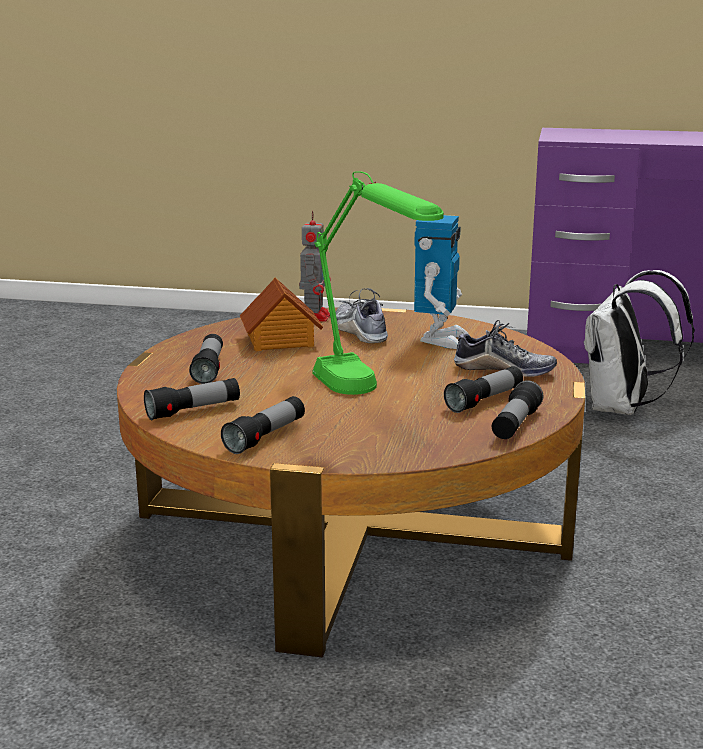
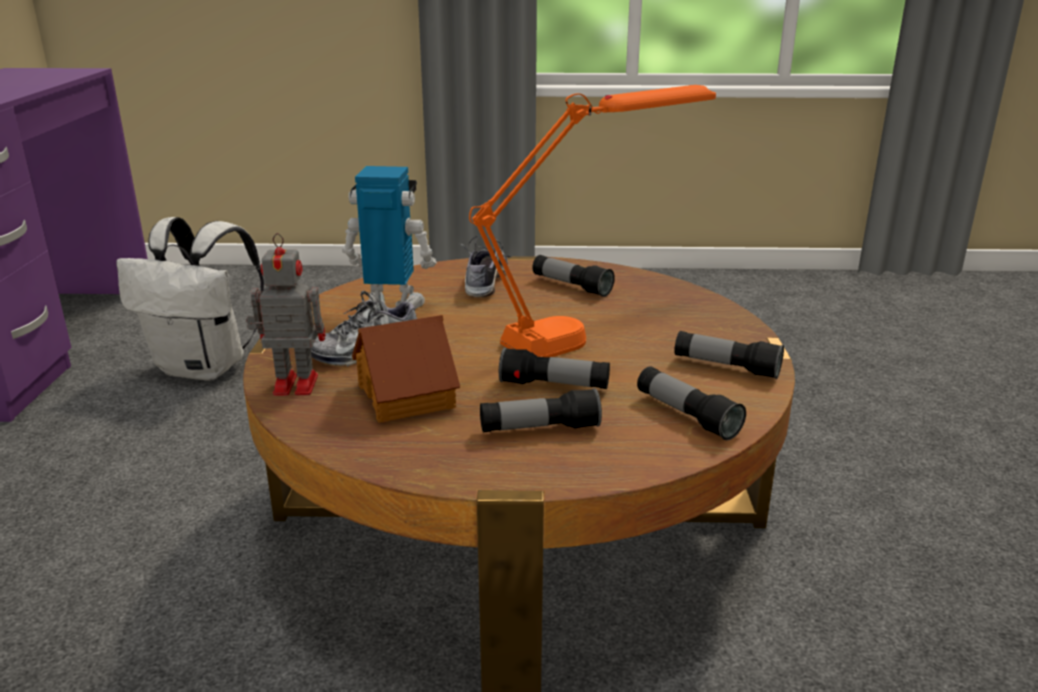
camera: 100 degrees left, 5 degrees up
(367, 398) = (591, 331): green table lamp -> orange table lamp
(515, 425) = (621, 275): flashlight -> flashlight (554, 385)

